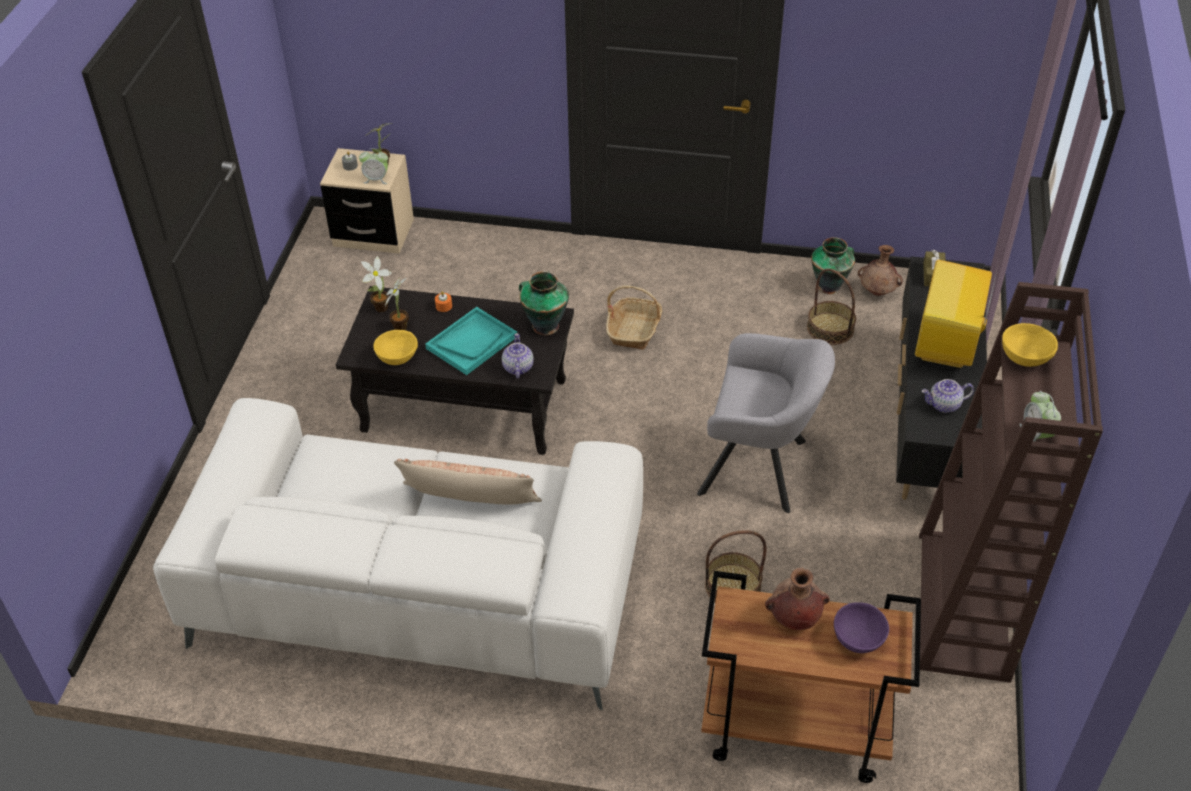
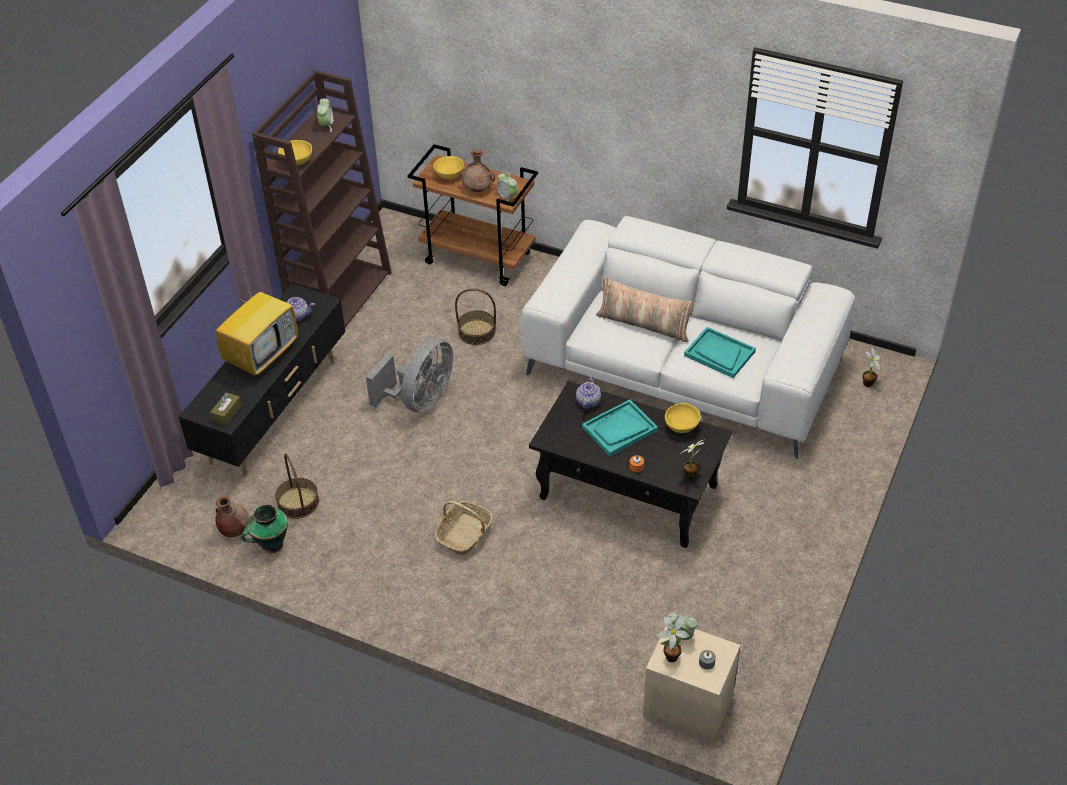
camera: 165 degrees left, 0 degrees up
(358, 473) = (719, 354): none -> turquoise tray
(401, 325) = (675, 455): potted plant -> potted plant (867, 385)
(544, 325) = (557, 433): vase -> none
(737, 610) = (507, 197): none -> alarm clock
(760, 469) = (420, 400): grey armchair -> grey fan
(859, 639) = (449, 176): purple bowl -> yellow bowl

